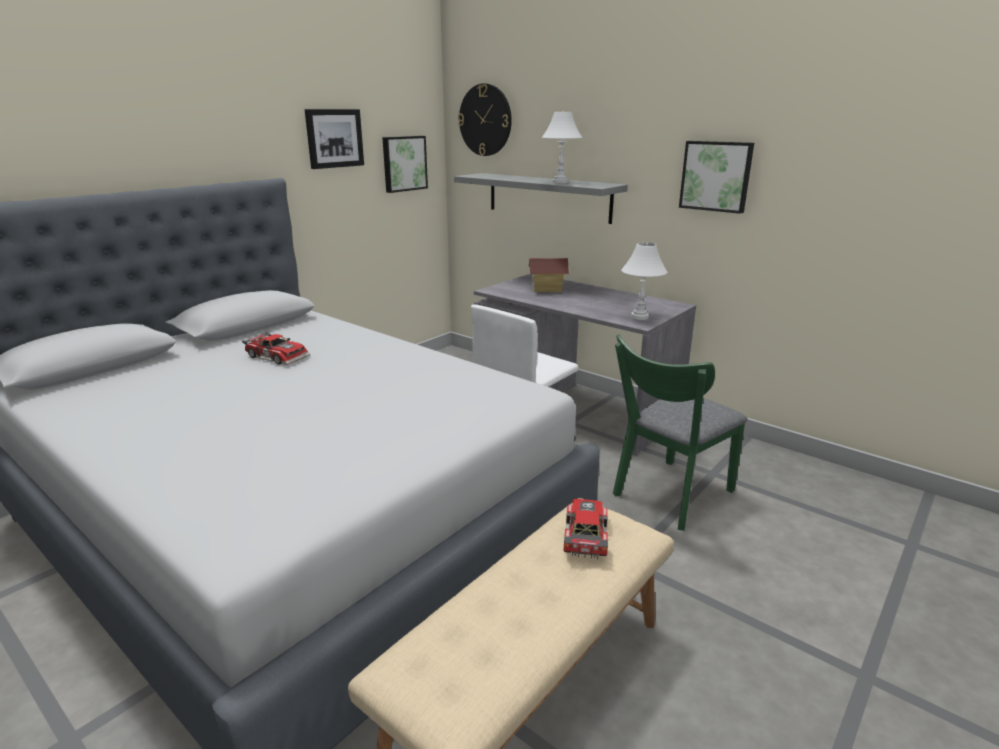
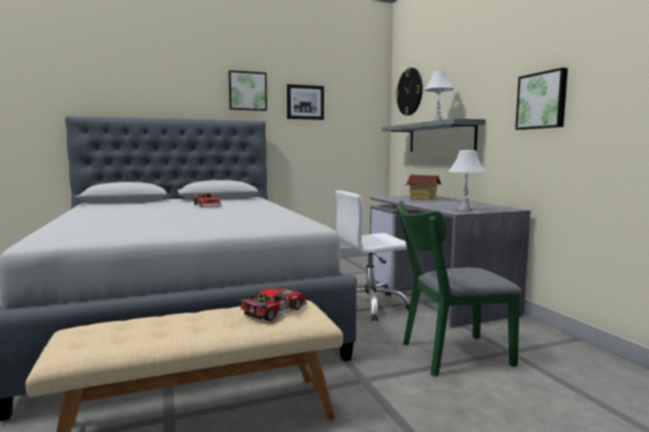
camera: 30 degrees right, 15 degrees down
(403, 163) = (355, 122): picture -> picture (247, 91)

